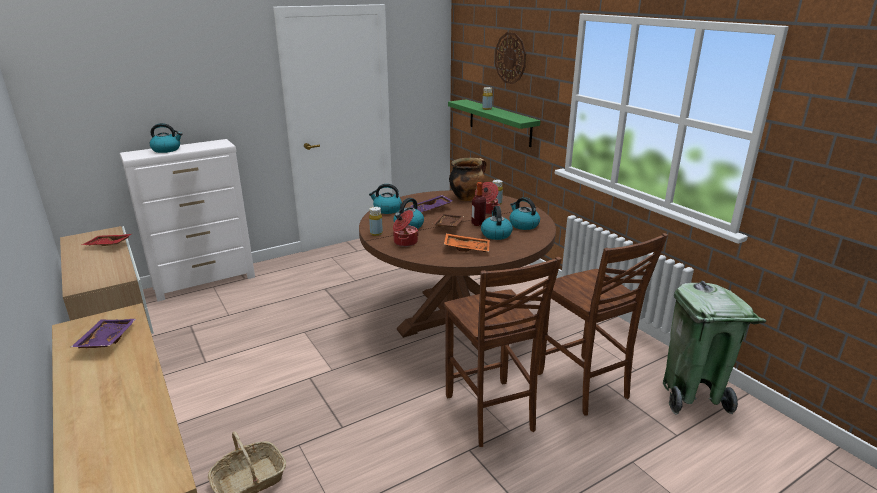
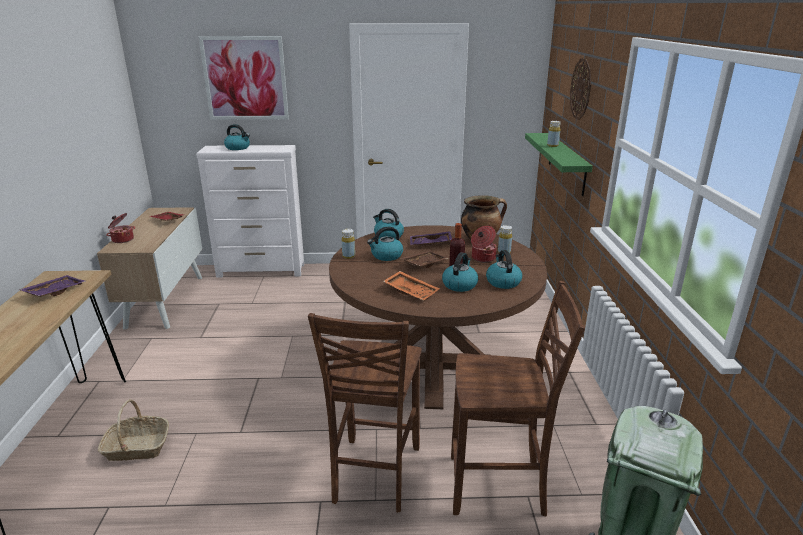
camera: 30 degrees right, 0 degrees up
(163, 71) = (245, 78): none -> picture
(404, 242) = (362, 270): cooking pot -> cooking pot (122, 239)
(583, 386) = (499, 487): brown chair -> brown chair turned 90 degrees counterclockwise

